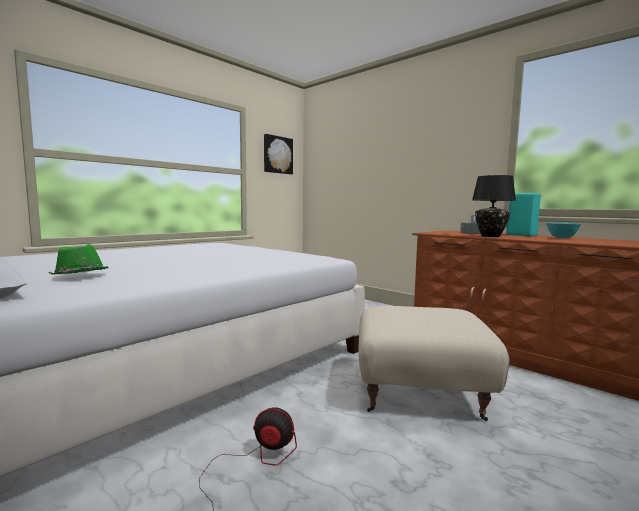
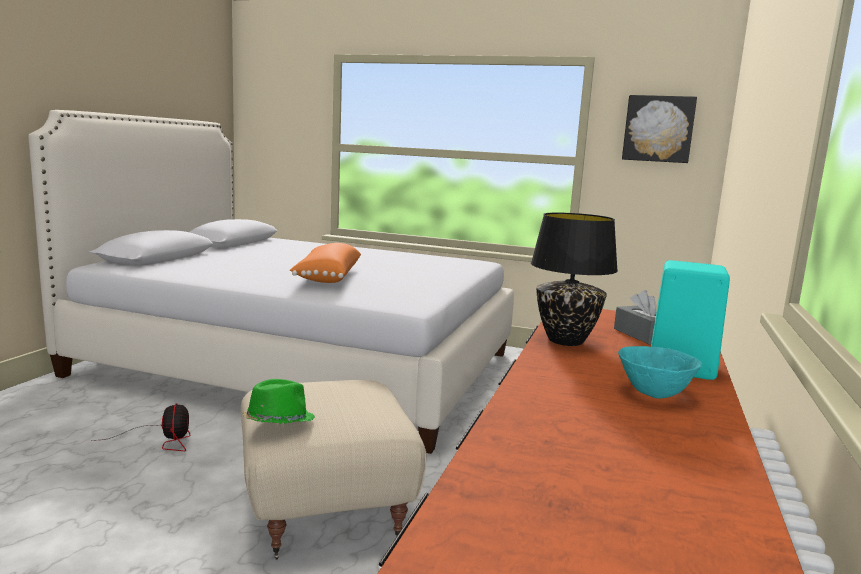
camera: 65 degrees right, 5 degrees up
(80, 276) = (214, 263): green hat -> green hat (277, 422)
(221, 260) = (326, 277): none -> orange pillow

